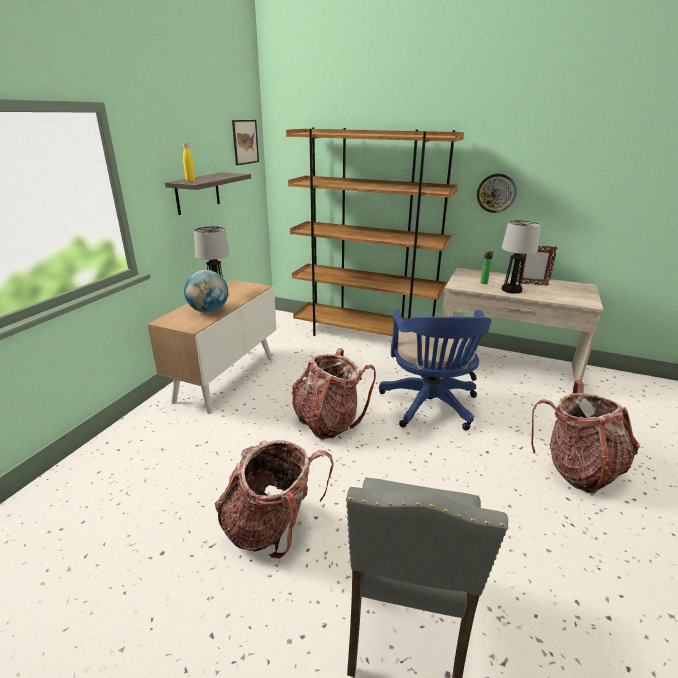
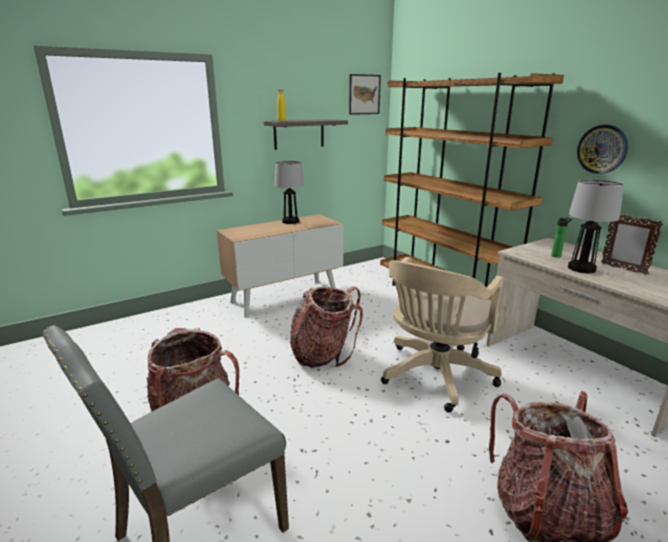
camera: 35 degrees right, 5 degrees down
(208, 311) = (267, 230): globe -> none
(430, 407) = (434, 377): blue office chair -> beige office chair

